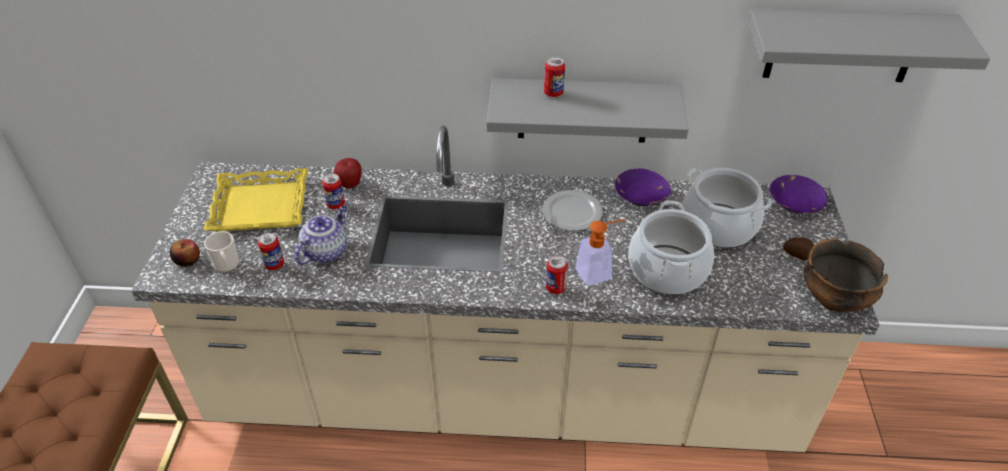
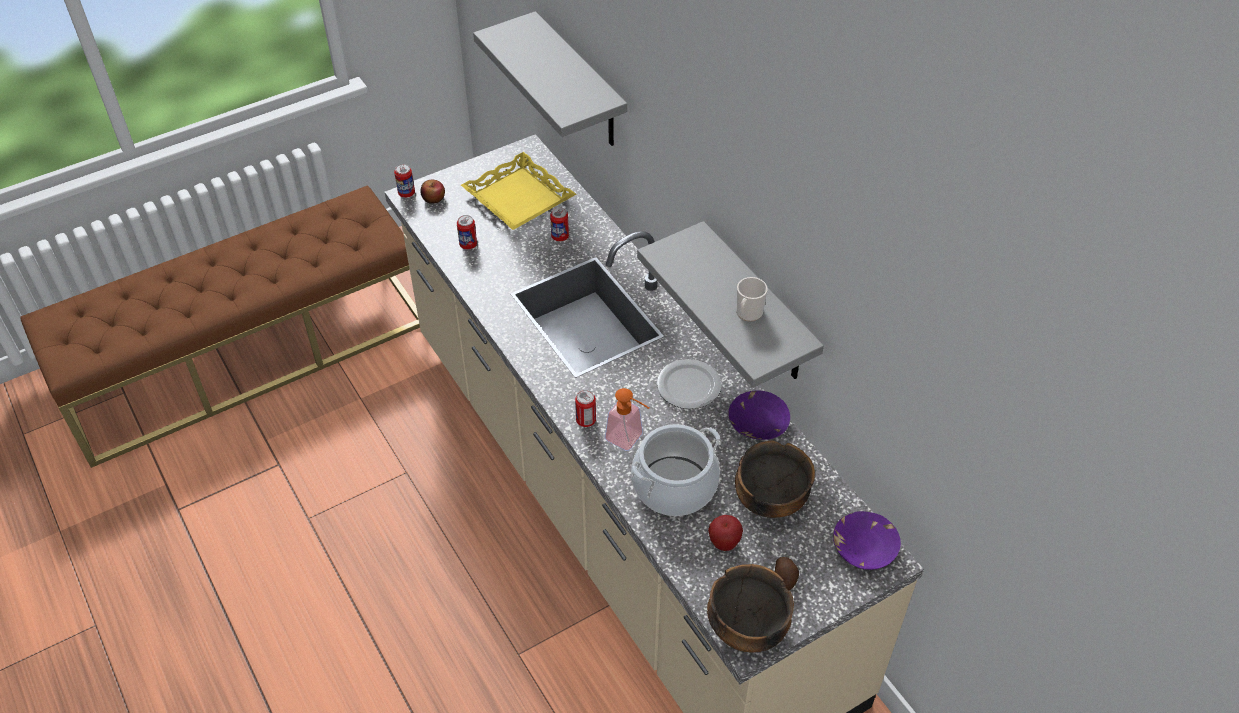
camera: 55 degrees right, 5 degrees up
(227, 265) = (446, 221): mug -> mug (747, 314)
(326, 251) = (505, 263): teapot -> none
(350, 185) = (590, 230): apple -> apple (724, 543)
(553, 93) = (718, 268): can -> can (406, 193)
(718, 226) = (769, 499): cooking pot -> bowl
(842, 45) = (945, 422): grey shelf -> grey shelf (580, 83)

